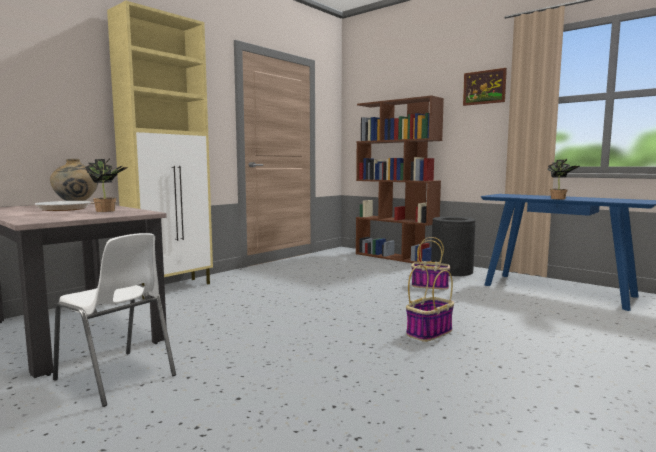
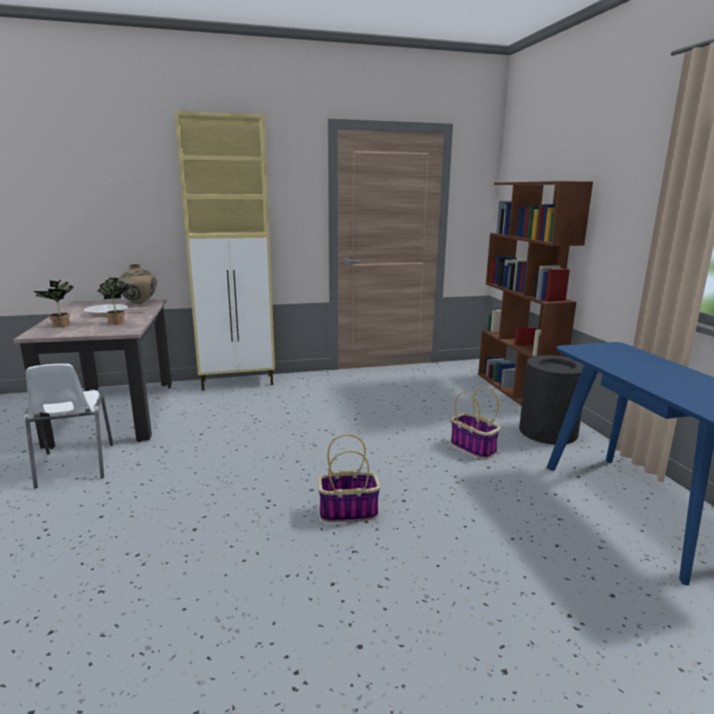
camera: 35 degrees right, 10 degrees up
(484, 87) = (642, 169): picture -> none
(560, 199) = (640, 379): potted plant -> potted plant (60, 326)

